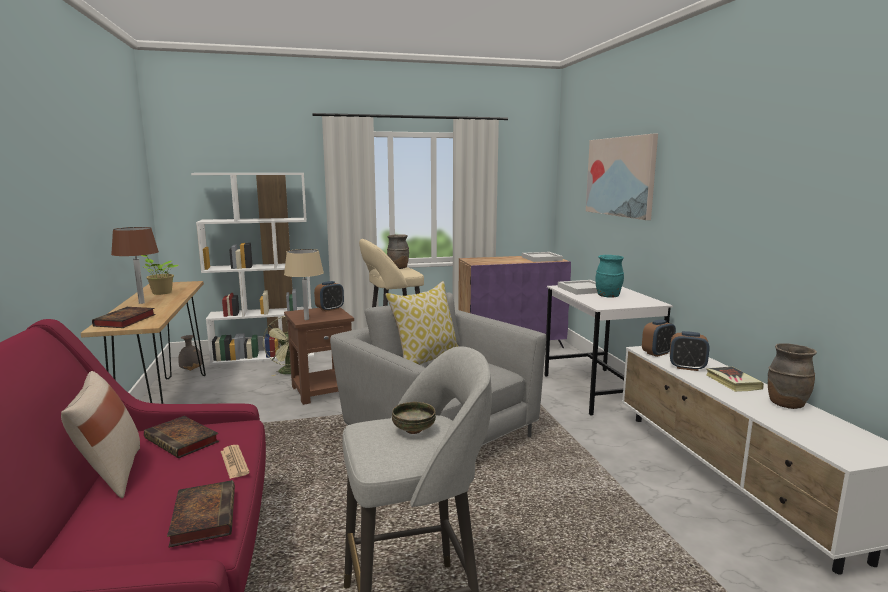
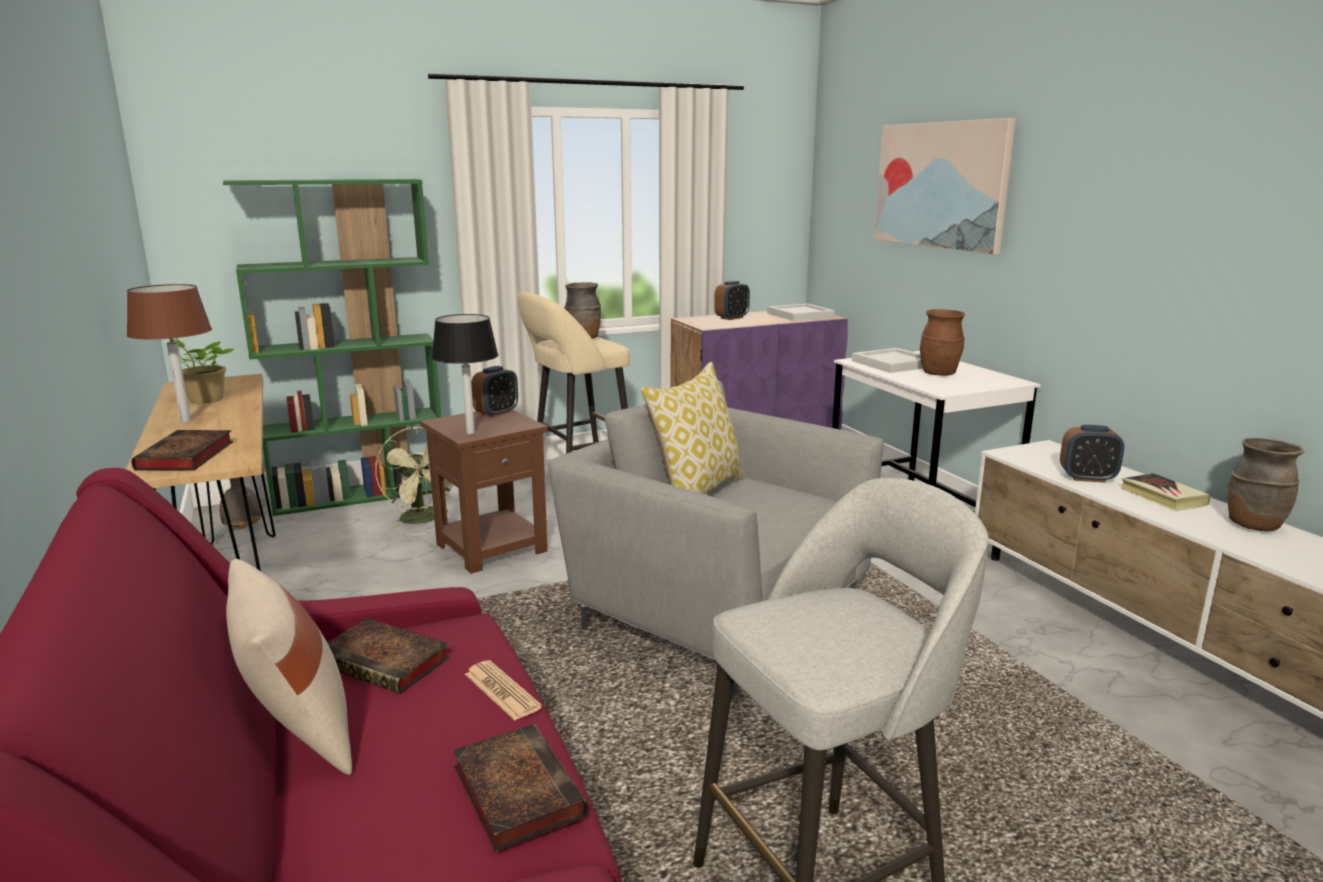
camera: 10 degrees left, 5 degrees up
(264, 356) = (362, 494): white bookcase -> green bookcase
(306, 319) = (470, 433): beige table lamp -> black table lamp
(413, 430) = (837, 617): bowl -> none
(608, 296) = (939, 374): turquoise vase -> brown vase
(657, 353) = (1032, 458): alarm clock -> alarm clock (731, 318)

